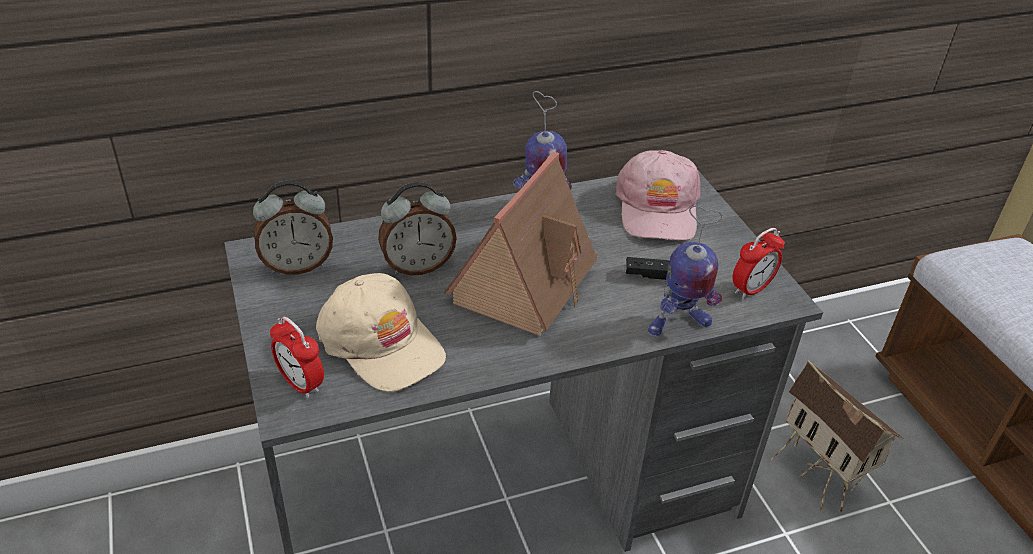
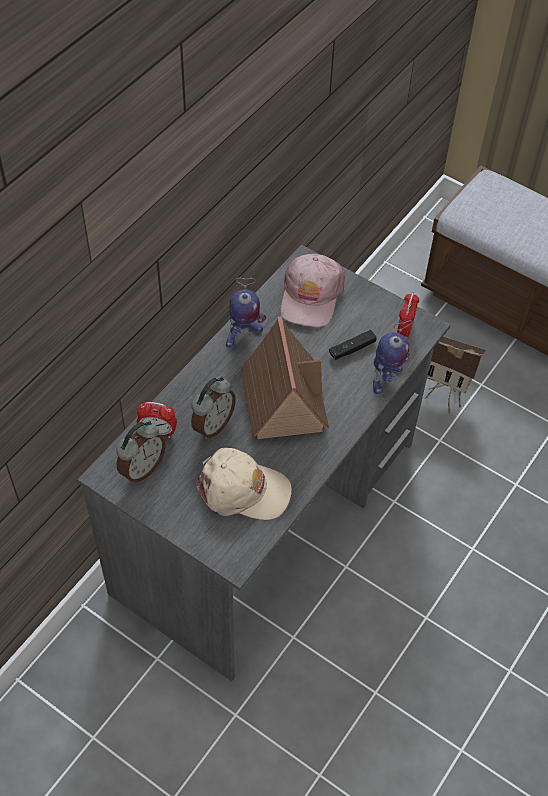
camera: 35 degrees left, 15 degrees up
(301, 384) = (226, 543): alarm clock -> alarm clock (158, 432)
(658, 208) = (311, 296): pink cap -> pink cap turned 45 degrees clockwise

